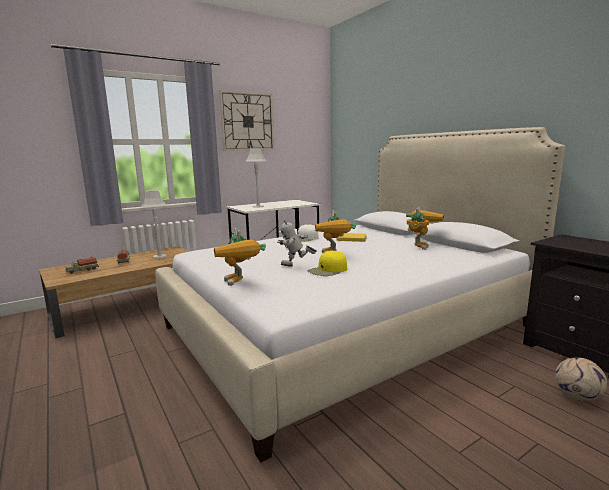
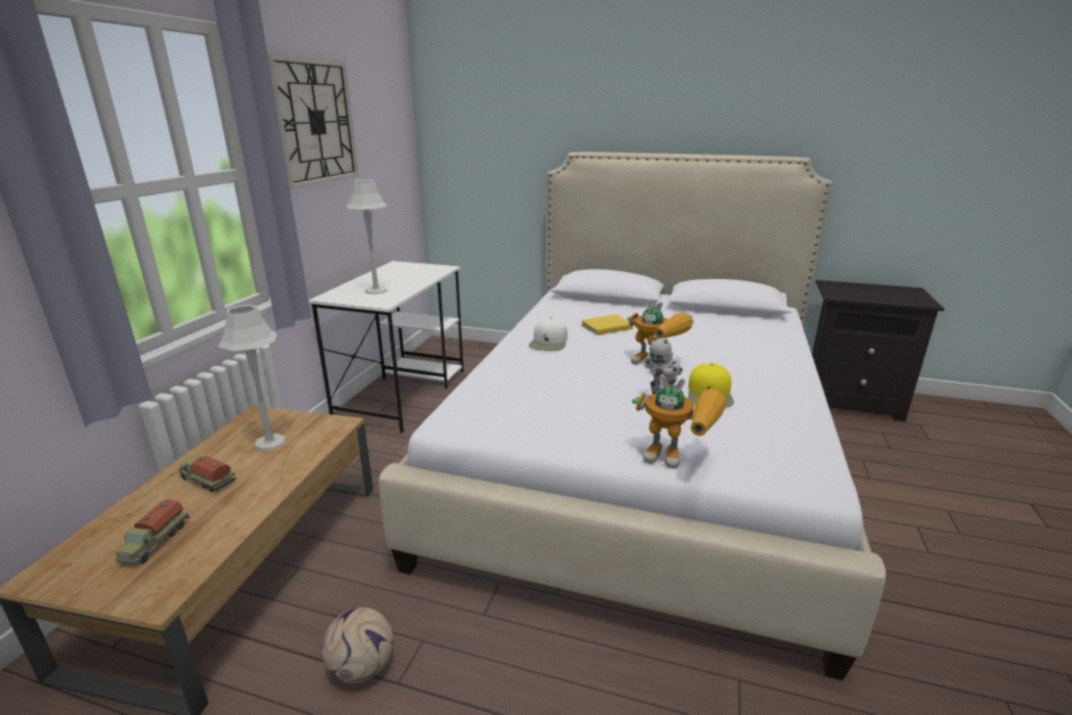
camera: 40 degrees left, 10 degrees up
(419, 245) = (699, 320): toy robot -> none
(578, 397) = (905, 449): football -> football (363, 666)

